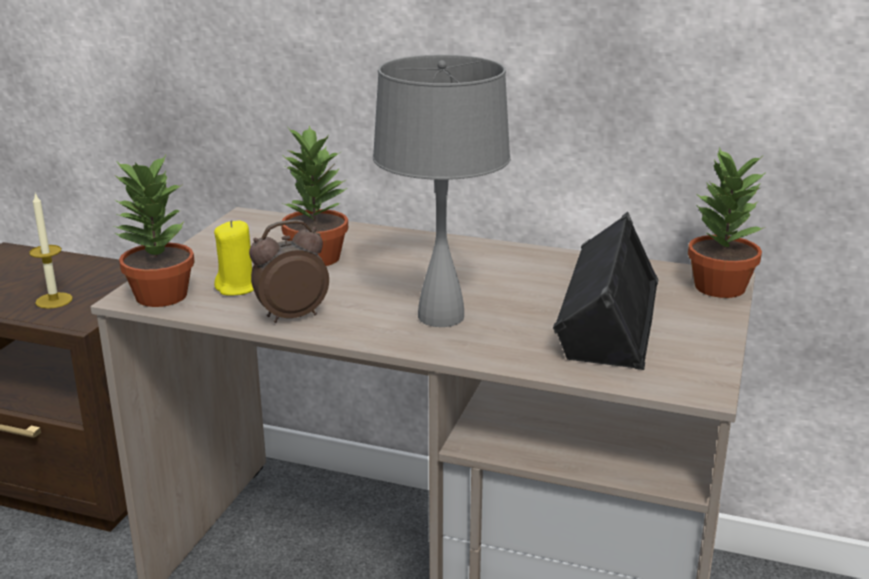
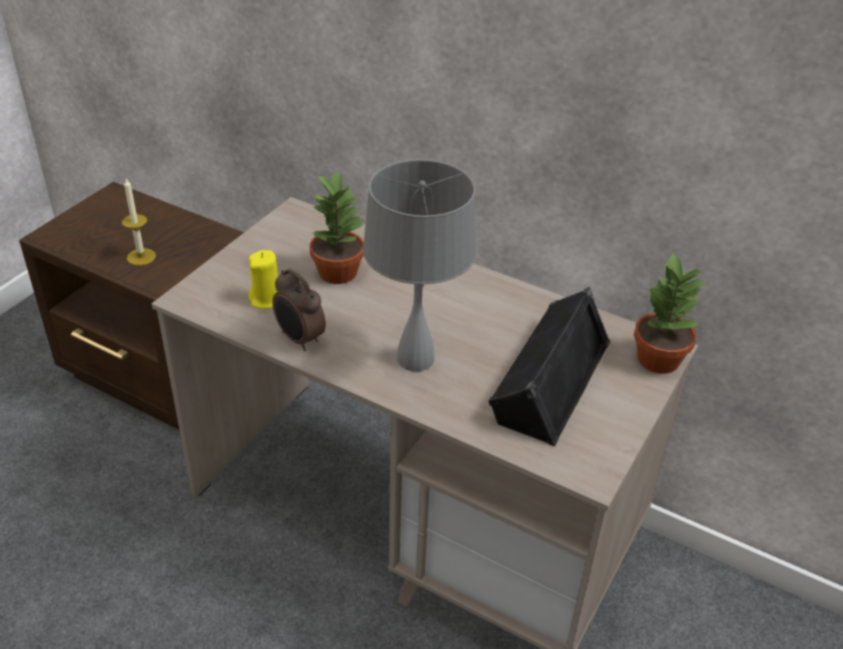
camera: 10 degrees right, 15 degrees up
(159, 296) = (205, 300): potted plant -> none
(291, 316) = (299, 339): alarm clock -> alarm clock turned 120 degrees counterclockwise

